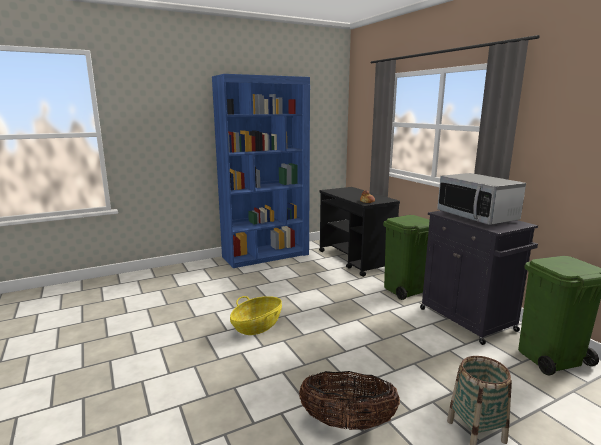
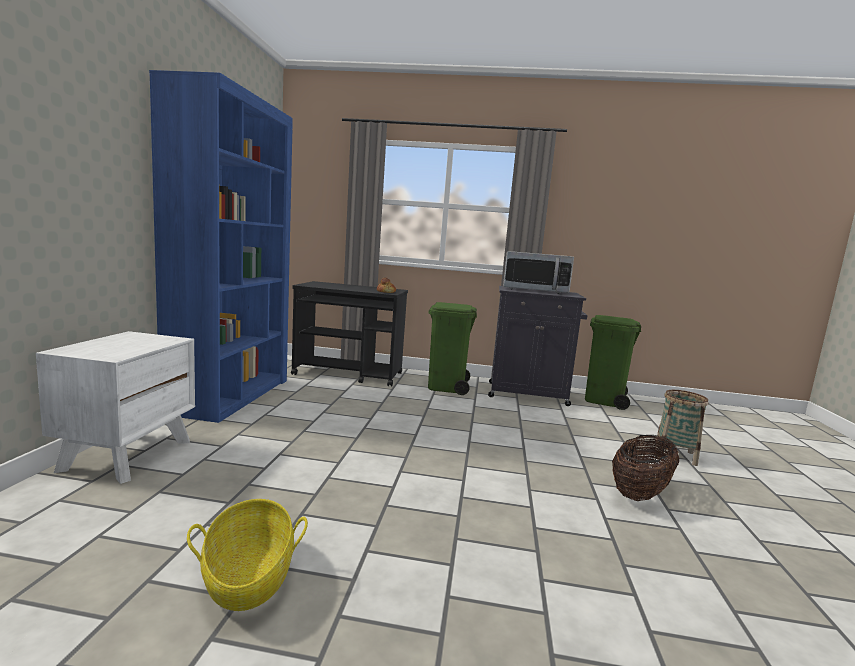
camera: 55 degrees left, 5 degrees down
(180, 271) = (128, 454): none -> white nightstand
(257, 326) = (412, 466): basket -> basket (249, 577)

